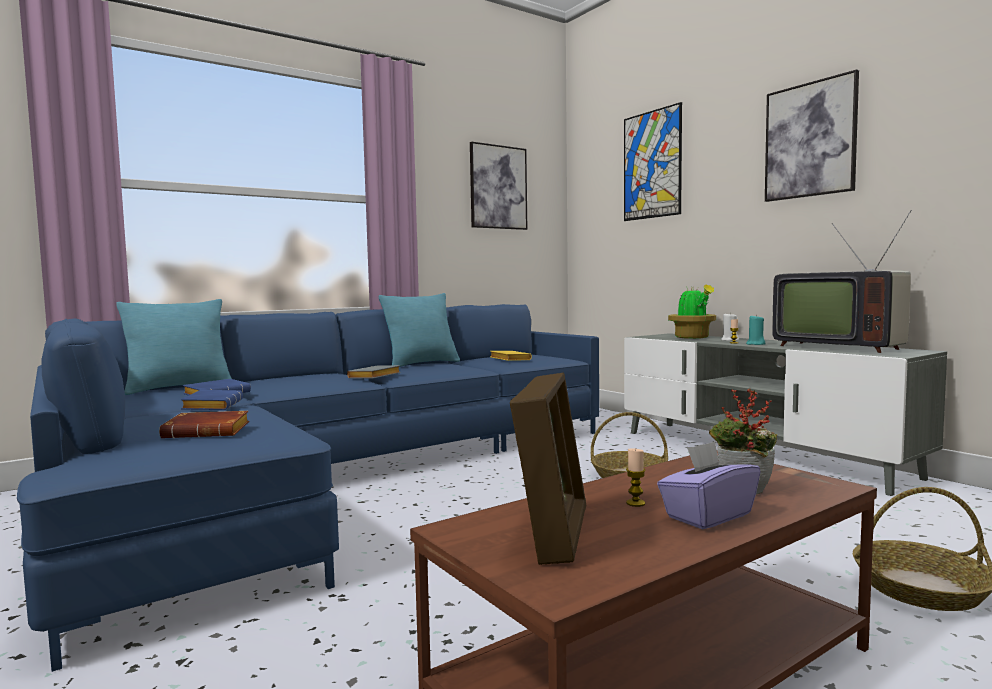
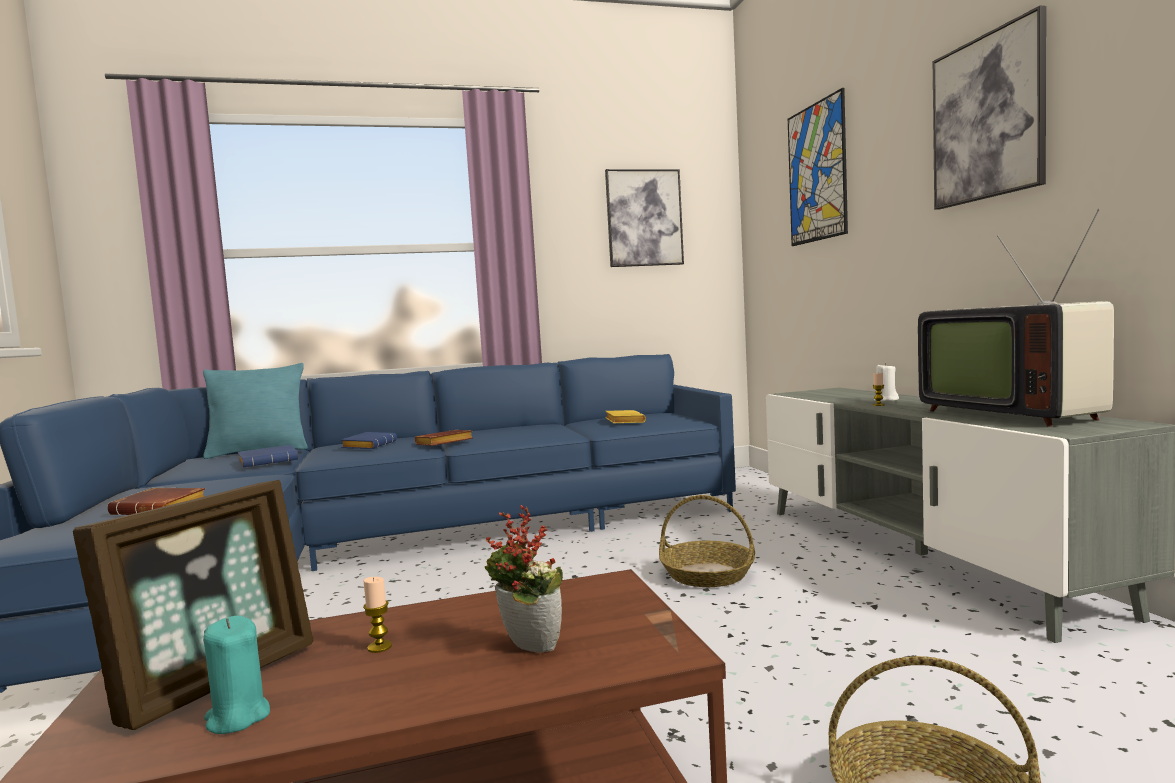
camera: 20 degrees right, 0 degrees up
(211, 406) = (234, 476): blue book -> blue book (369, 445)
(374, 377) = (443, 443): grey book -> brown book
(422, 364) = (524, 426): turquoise pillow -> none
(693, 338) = (847, 395): potted plant -> none
(707, 515) = (417, 680): purple tissue box -> none
(755, 344) = (902, 407): turquoise candle -> turquoise candle (237, 717)

